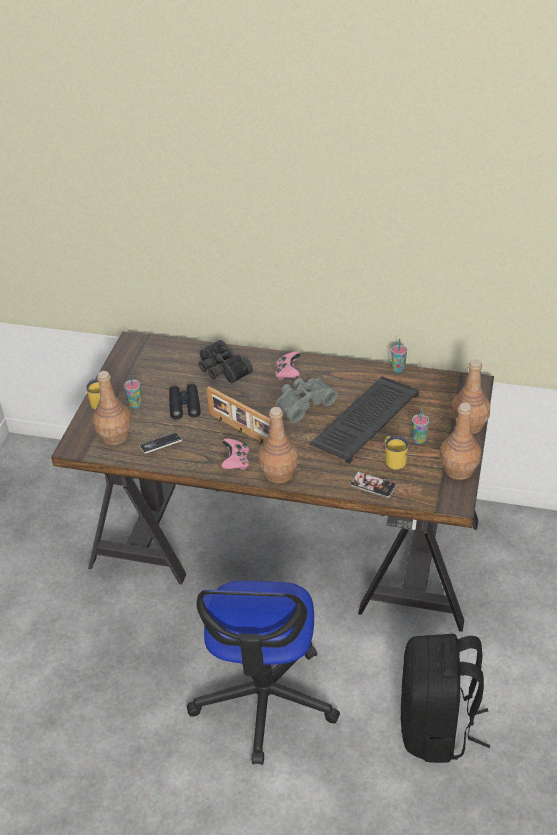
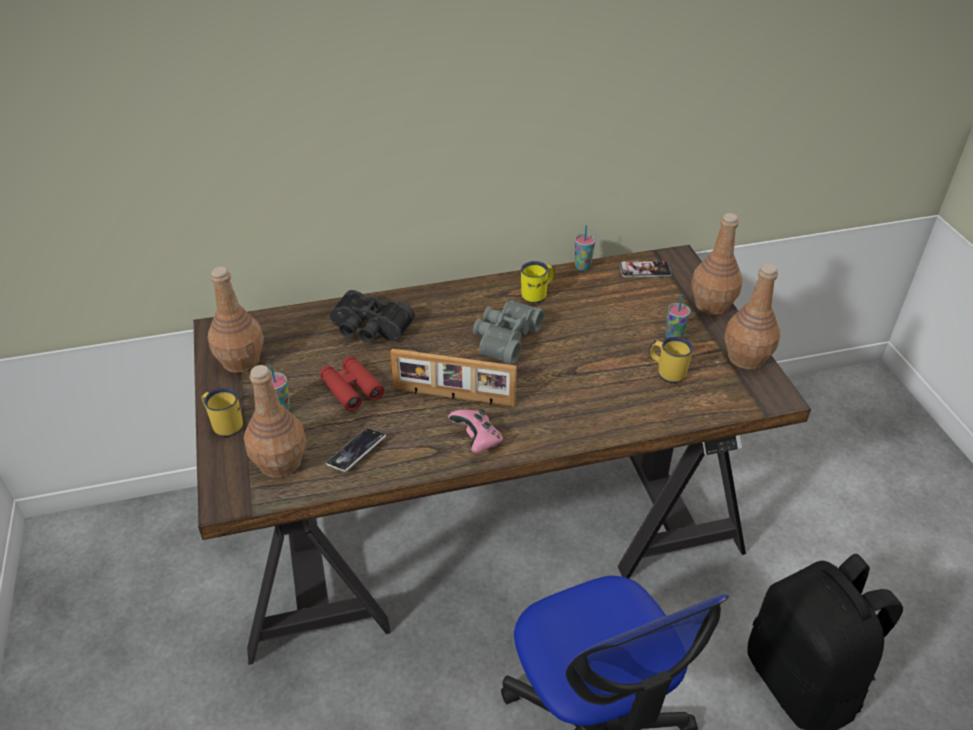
camera: 30 degrees left, 0 degrees up
(184, 405) = (351, 388): black binoculars -> red binoculars
(278, 473) = (544, 435): brown bottle -> brown bottle (240, 361)
(288, 373) = (457, 308): pink game controller -> none
(350, 380) = (538, 294): none -> yellow mug
(365, 419) = (593, 333): keyboard -> none
(373, 485) = (668, 409): phone -> phone (645, 270)

